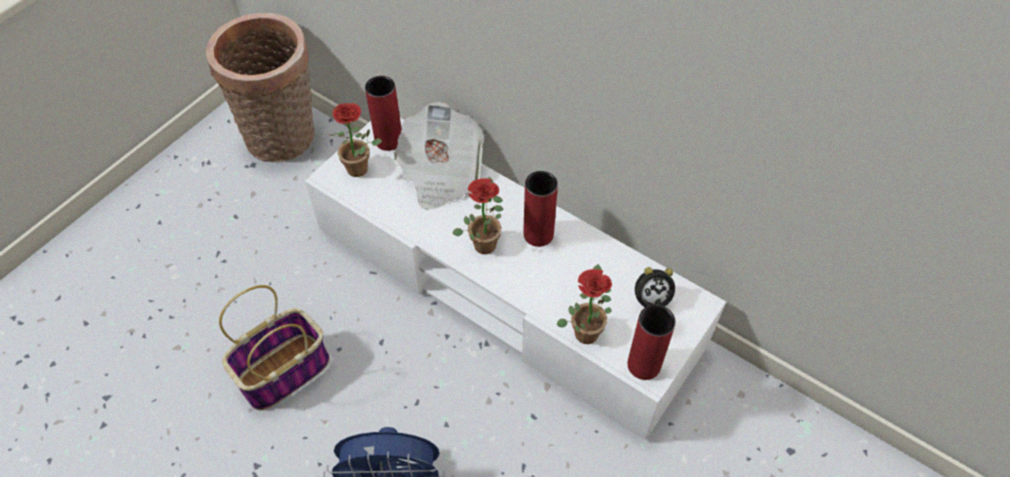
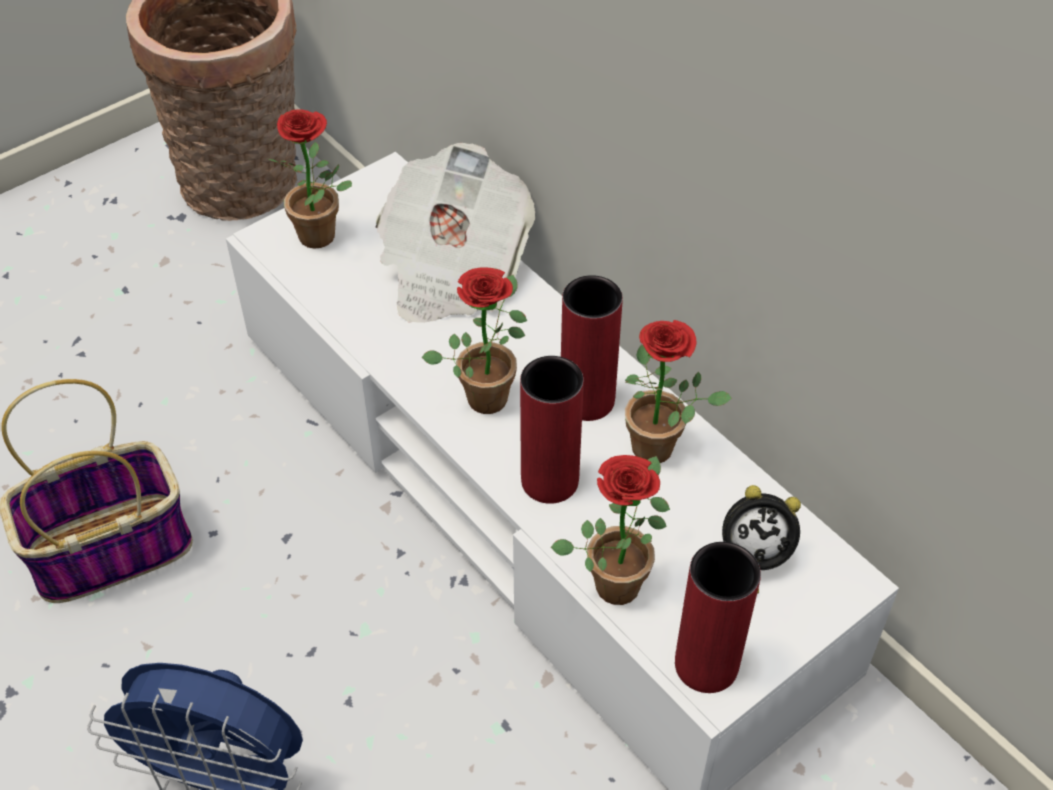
camera: 15 degrees right, 5 degrees down
(389, 140) = (385, 201): red vase -> red vase (549, 481)
(586, 253) = (662, 448): none -> potted plant

